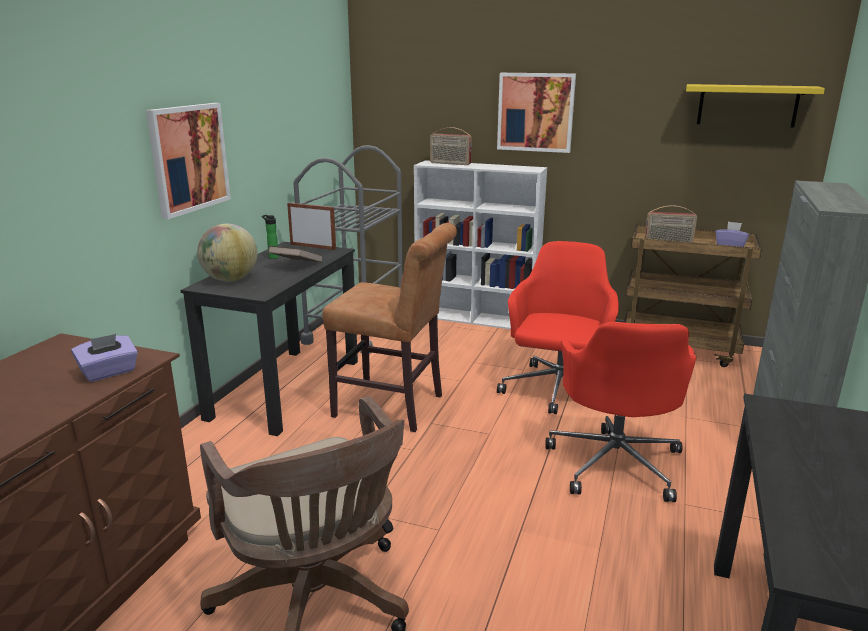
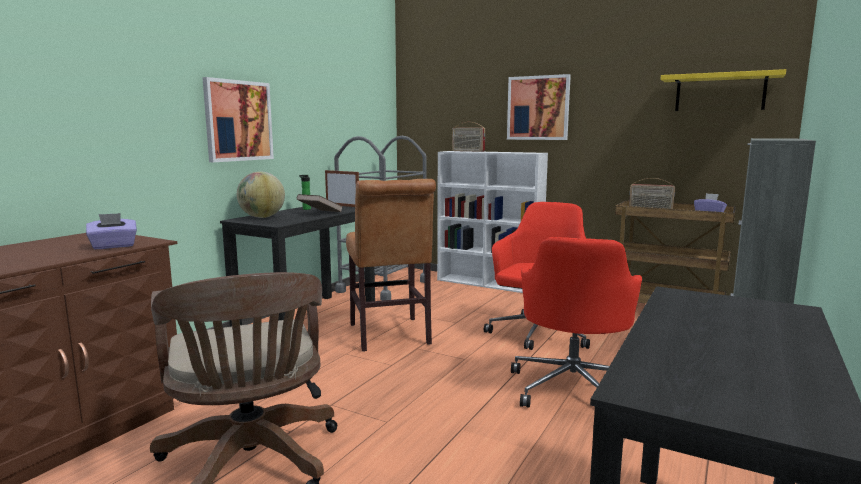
camera: 10 degrees right, 10 degrees down
(394, 407) = (390, 336): brown chair -> brown chair turned 45 degrees clockwise

